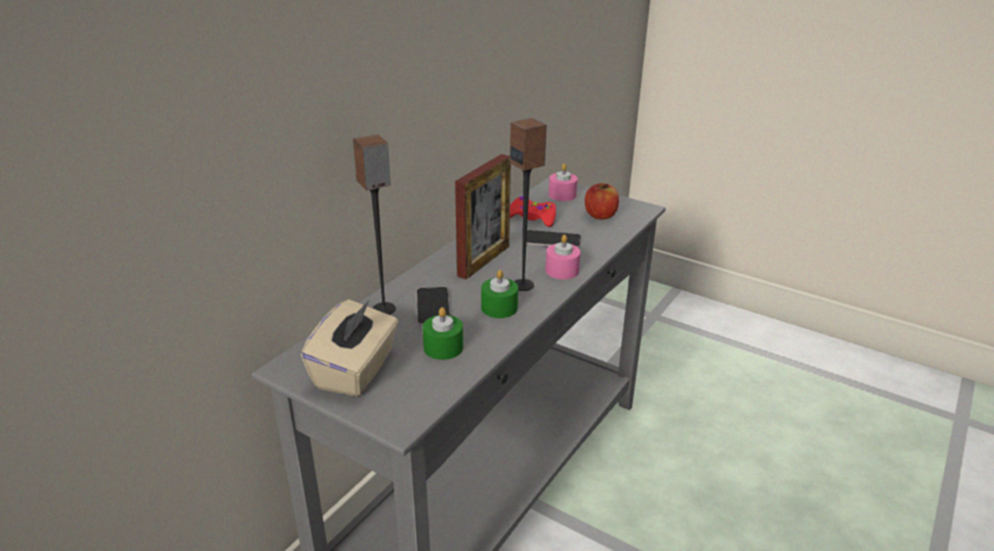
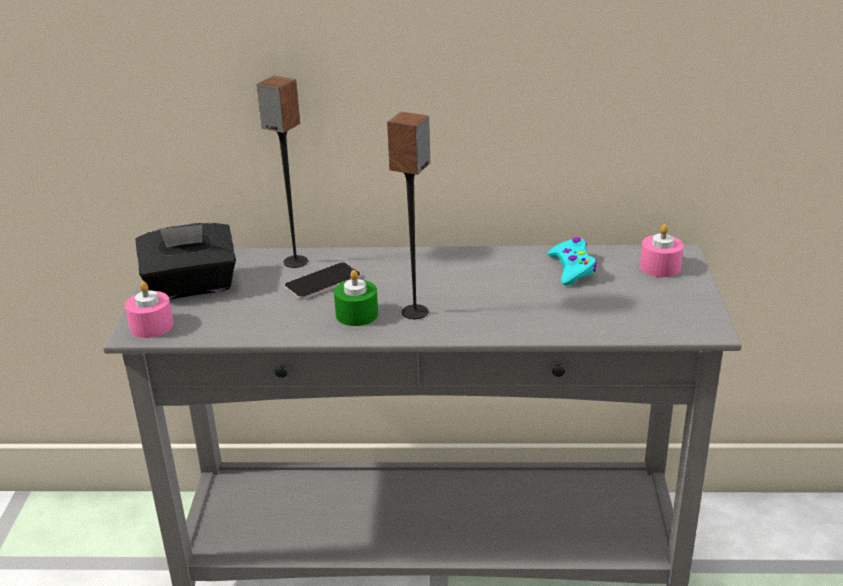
camera: 60 degrees right, 0 degrees up
(356, 371) = (191, 286): beige tissue box -> black tissue box
(443, 347) = (260, 311): green candle -> none
(484, 261) = (439, 275): picture frame -> none
(532, 218) = (572, 268): red game controller -> turquoise game controller
(552, 240) = (534, 297): phone -> none
(562, 270) = (473, 324): pink candle -> pink candle (151, 326)
(600, 215) = (642, 306): apple -> none

